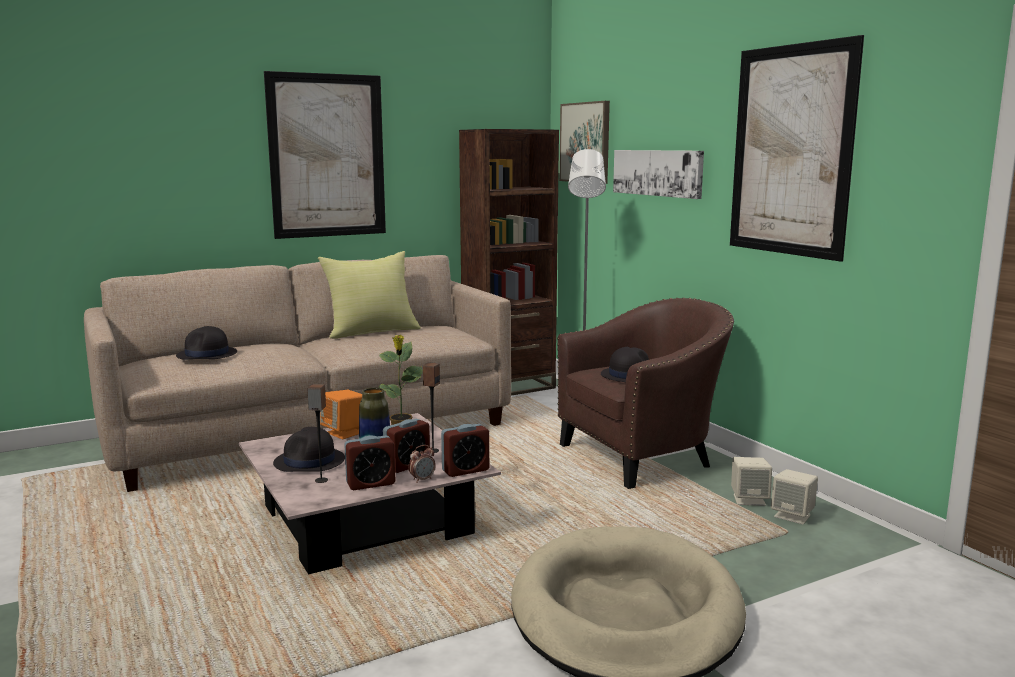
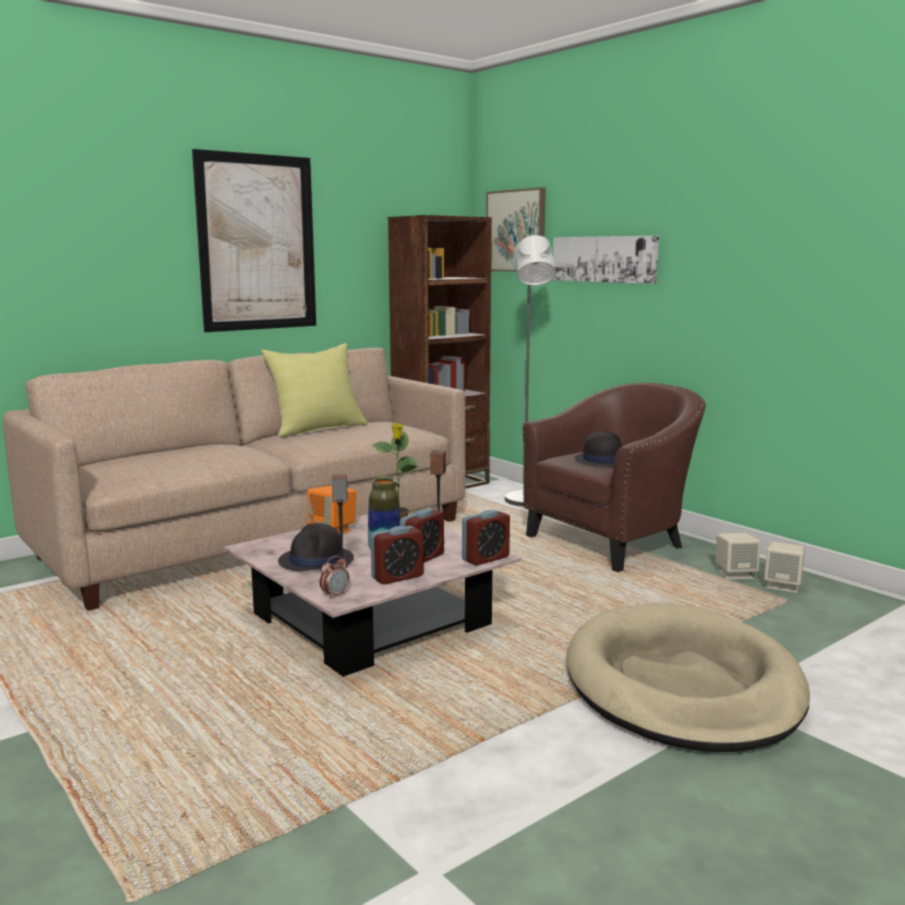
camera: 10 degrees left, 0 degrees up
(207, 355) = (159, 457): black hat -> none
(422, 479) = (448, 570): alarm clock -> alarm clock (335, 595)
(790, 151) = (759, 233): picture -> none

